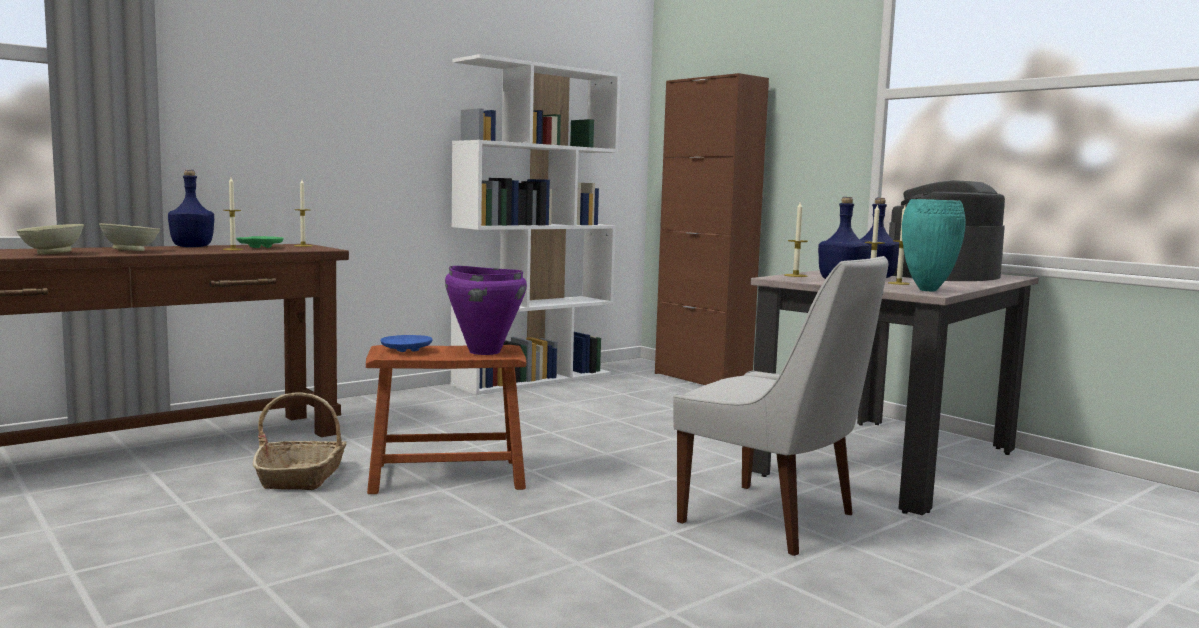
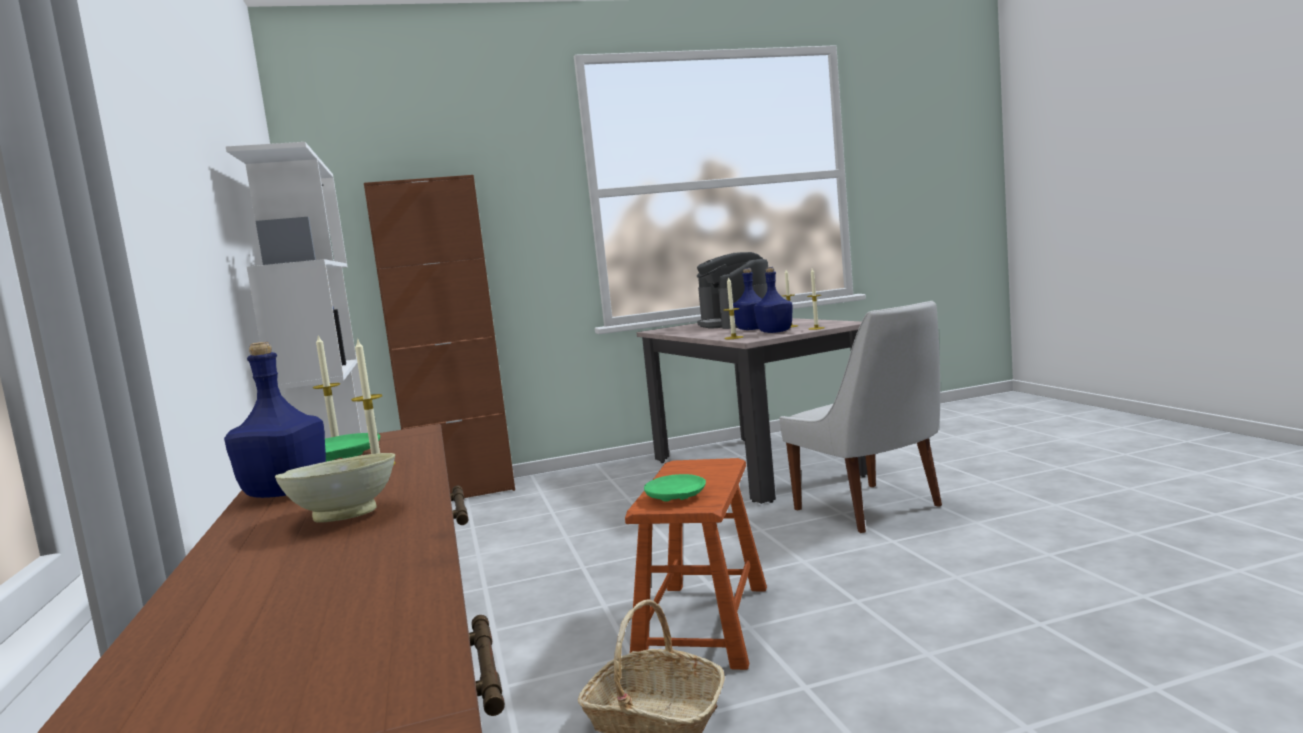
camera: 65 degrees left, 0 degrees up
(51, 253) = (364, 560): beige bowl -> none
(406, 350) = (675, 497): blue plate -> green plate
(484, 352) = (704, 470): purple cooking pot -> none
(774, 520) = (871, 509): white chair -> white chair turned 90 degrees clockwise
(927, 290) = (836, 323): turquoise vase -> none

